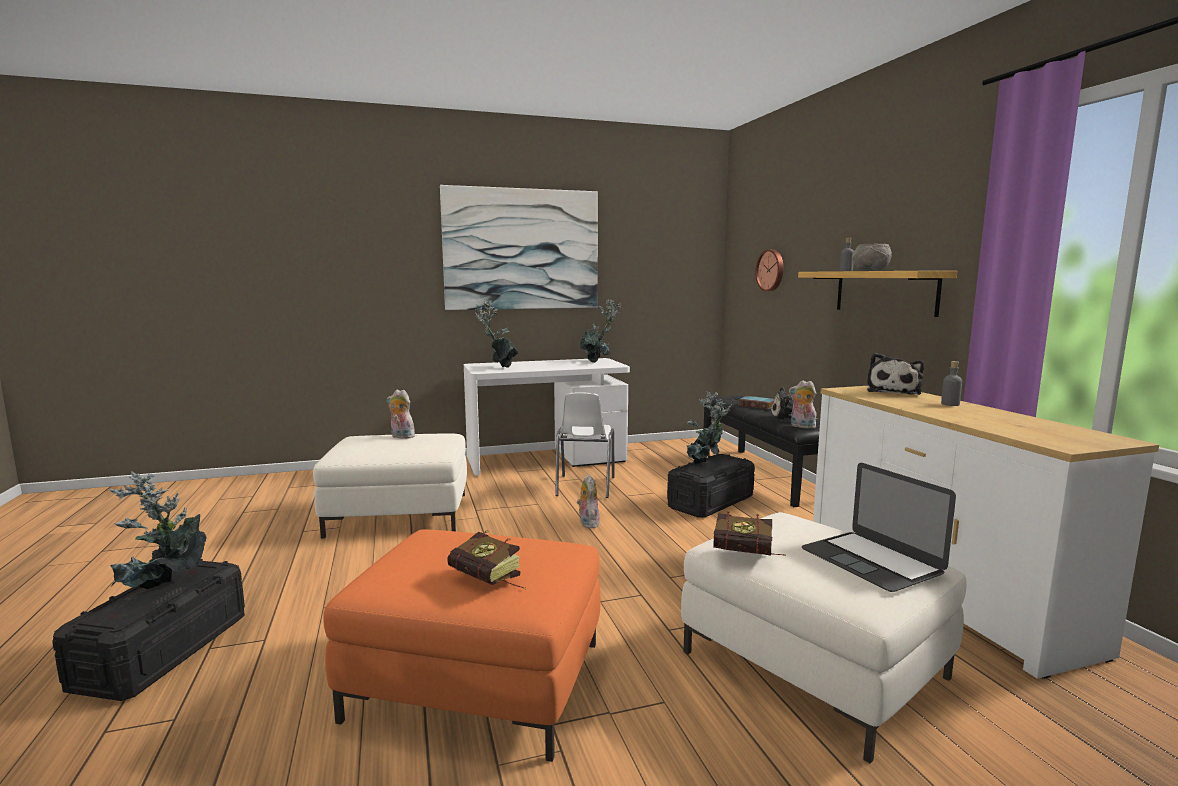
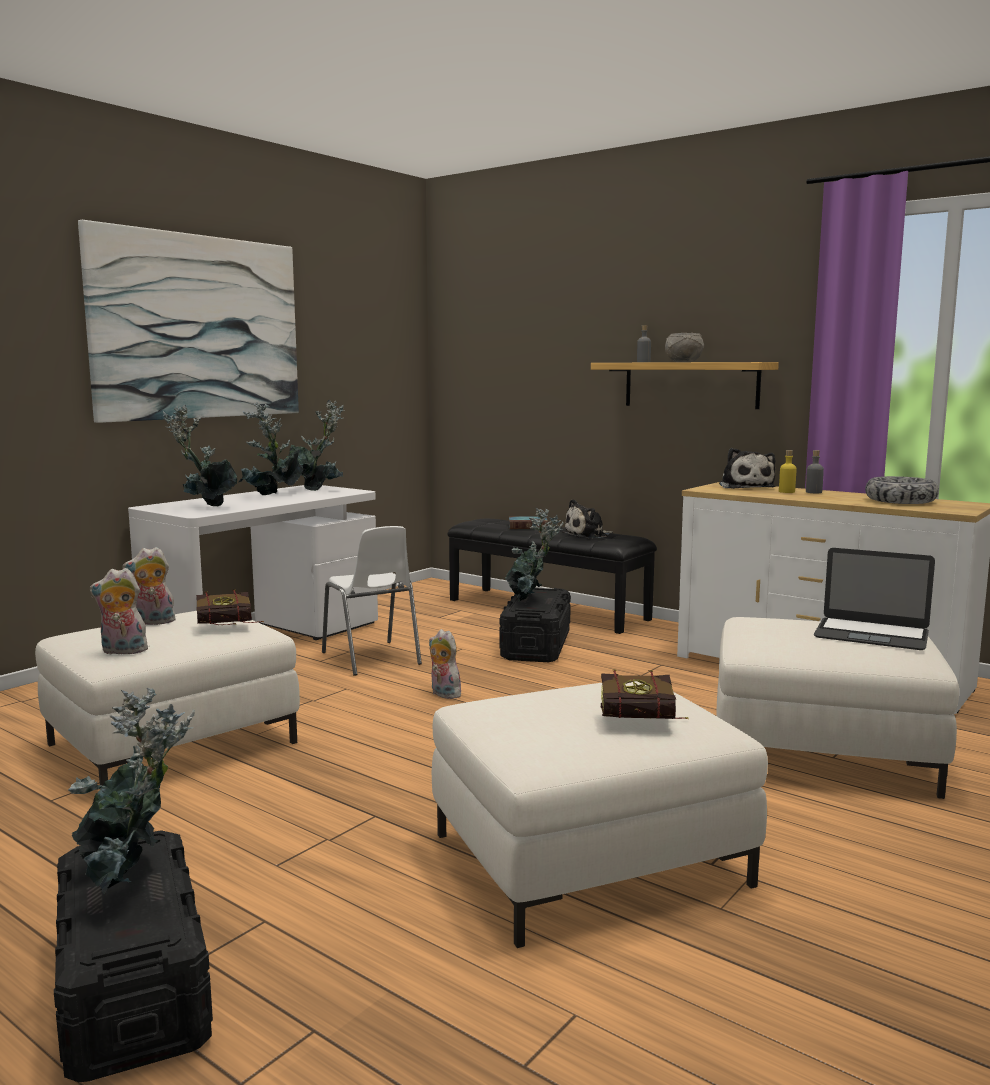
camera: 35 degrees left, 0 degrees up
(478, 680) = (590, 859): orange ottoman -> white ottoman
(558, 364) = (272, 496): none -> potted plant
(749, 555) = (791, 651): book -> book (231, 627)
(771, 270) = (517, 361): wall clock -> none
(801, 426) = (615, 541): plush toy -> plush toy (122, 651)
(920, 400) = (786, 492): none -> yellow bottle
(1025, 425) = (900, 501): none -> bowl

